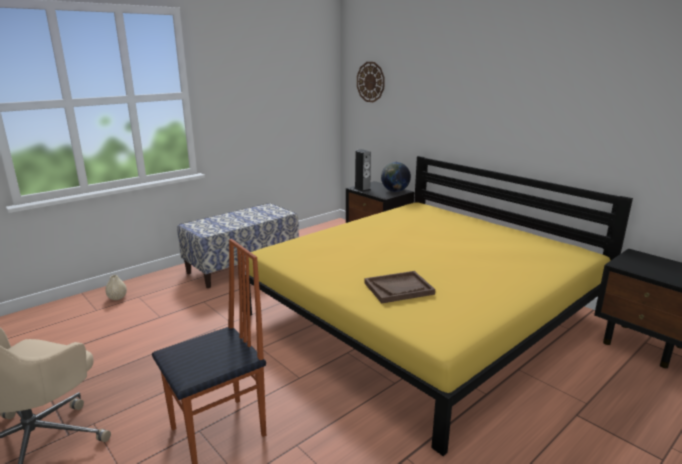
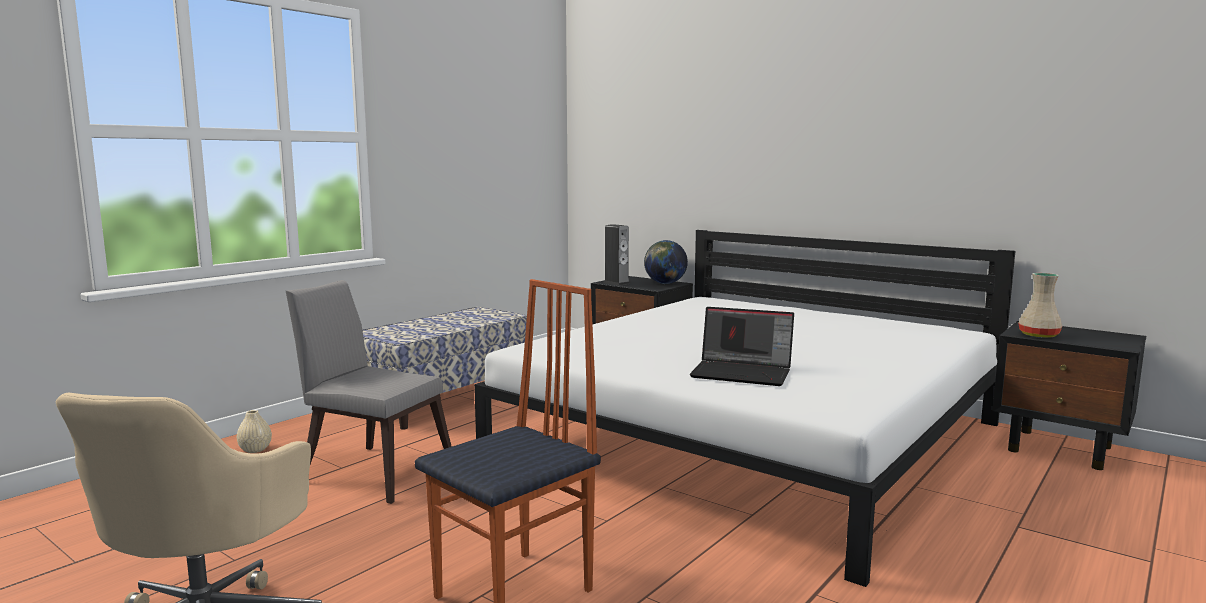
camera: 10 degrees left, 10 degrees down
(176, 321) = (372, 471): none -> grey chair
(370, 82) = (617, 133): wall clock -> none
(398, 288) = (743, 373): brown tray -> laptop
(424, 315) = (752, 438): yellow bed -> white bed
(635, 267) = (1039, 335): none -> beige vase

